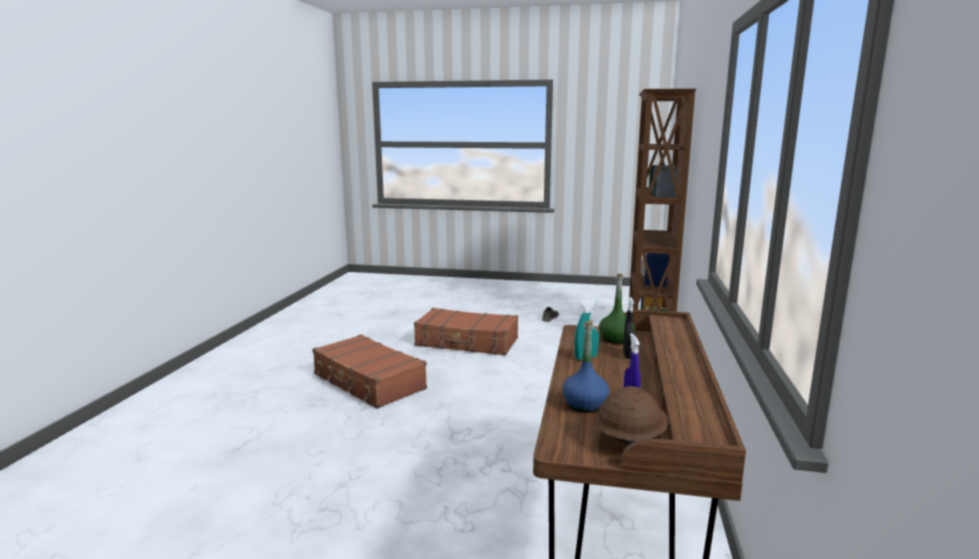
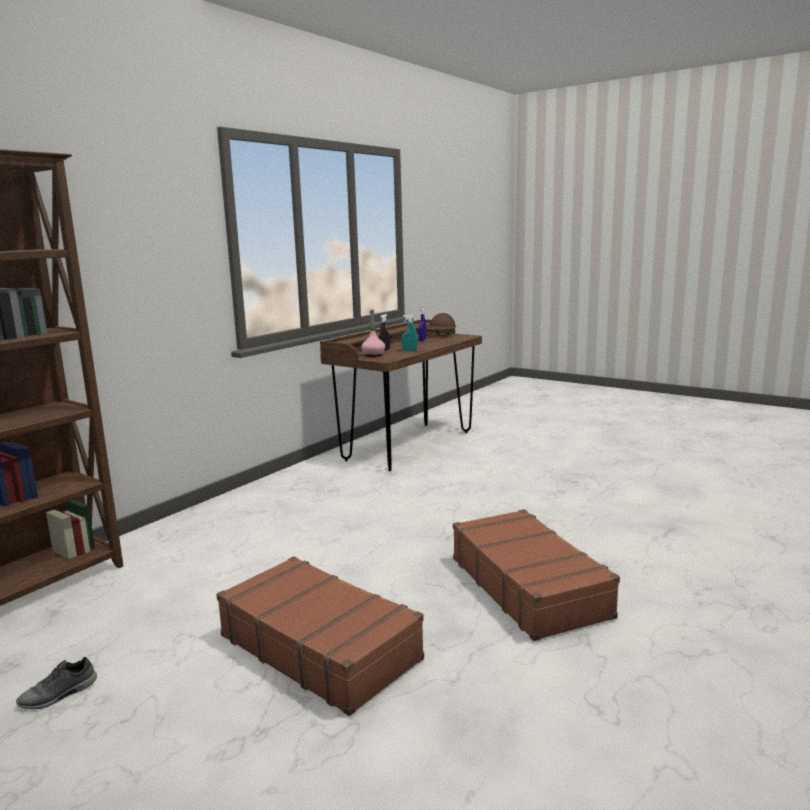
camera: 155 degrees left, 0 degrees up
(584, 405) = (442, 341): blue bottle -> none
(616, 339) = (373, 355): green bottle -> pink bottle

